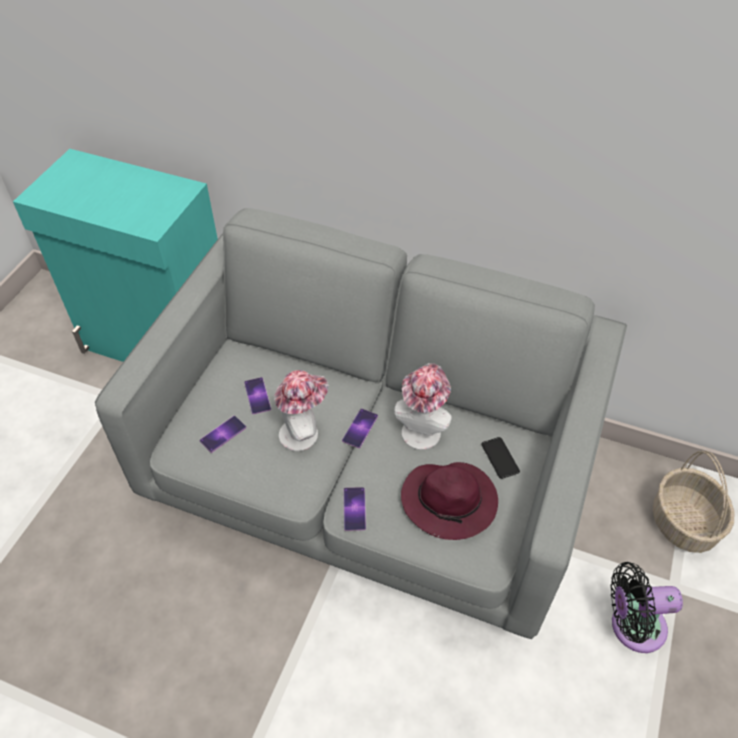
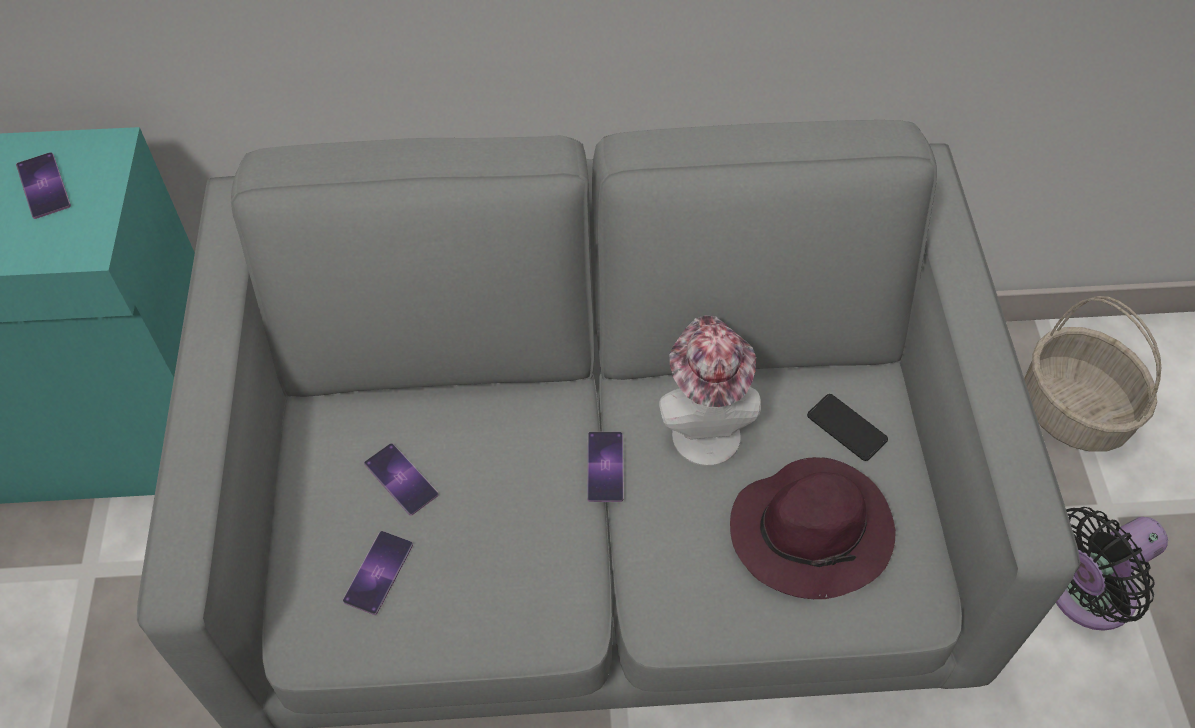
camera: 25 degrees left, 5 degrees up
(303, 432) = (516, 512): hat -> none
(354, 509) = (671, 608): phone -> phone (43, 186)

